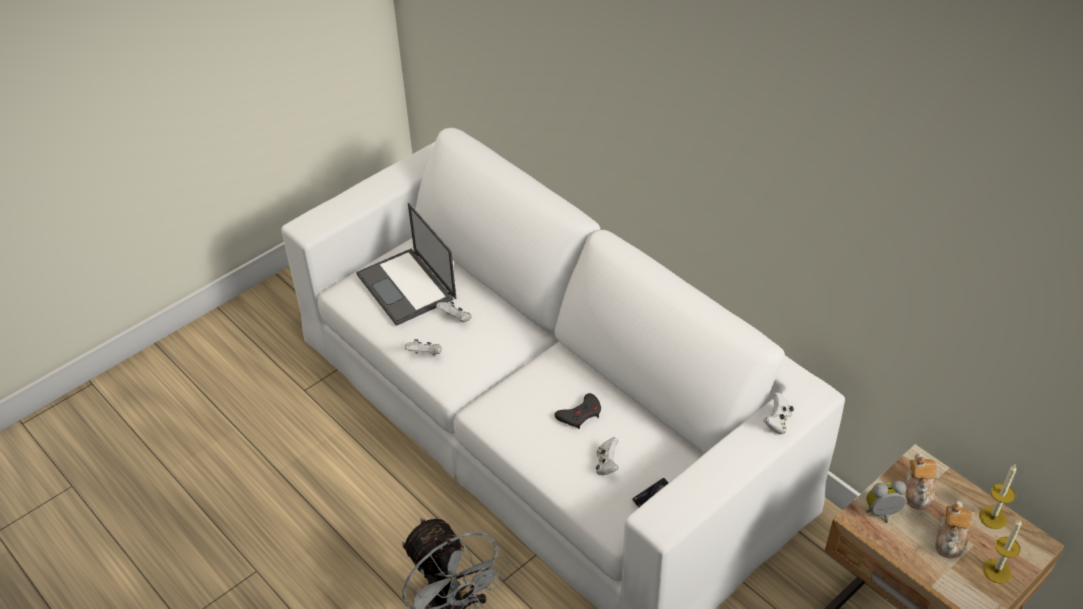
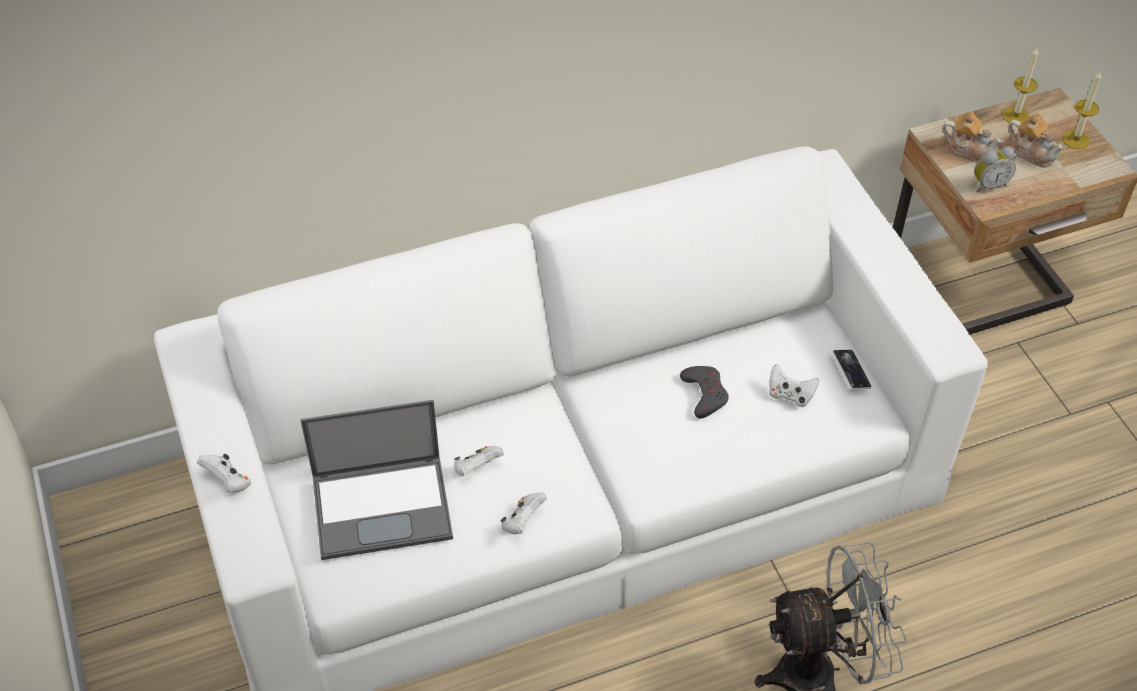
camera: 70 degrees left, 5 degrees up
(777, 422) = (852, 208): white game controller -> white game controller (228, 482)
(883, 514) = (988, 185): alarm clock -> alarm clock turned 120 degrees counterclockwise

